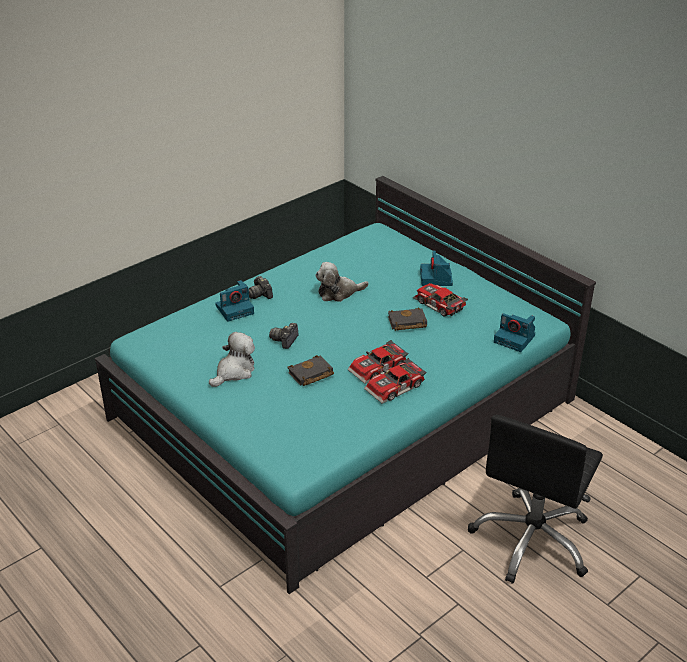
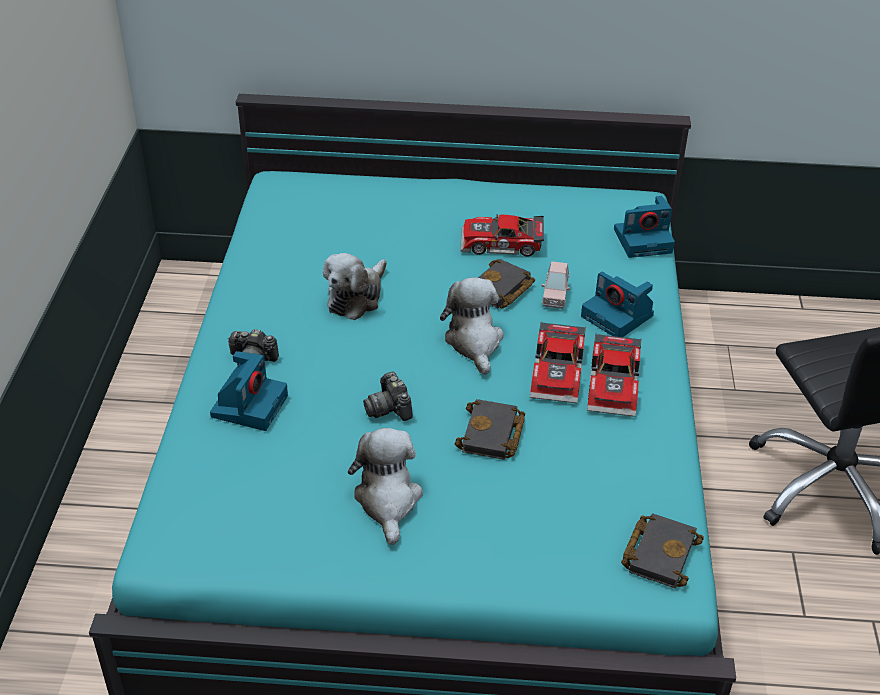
camera: 45 degrees left, 5 degrees up
(308, 456) = (659, 552): none -> black book
(360, 337) = (474, 342): none -> plush toy
(428, 339) = (555, 296): none -> pink toy car
(436, 279) = (449, 211): camera -> camera (618, 316)

